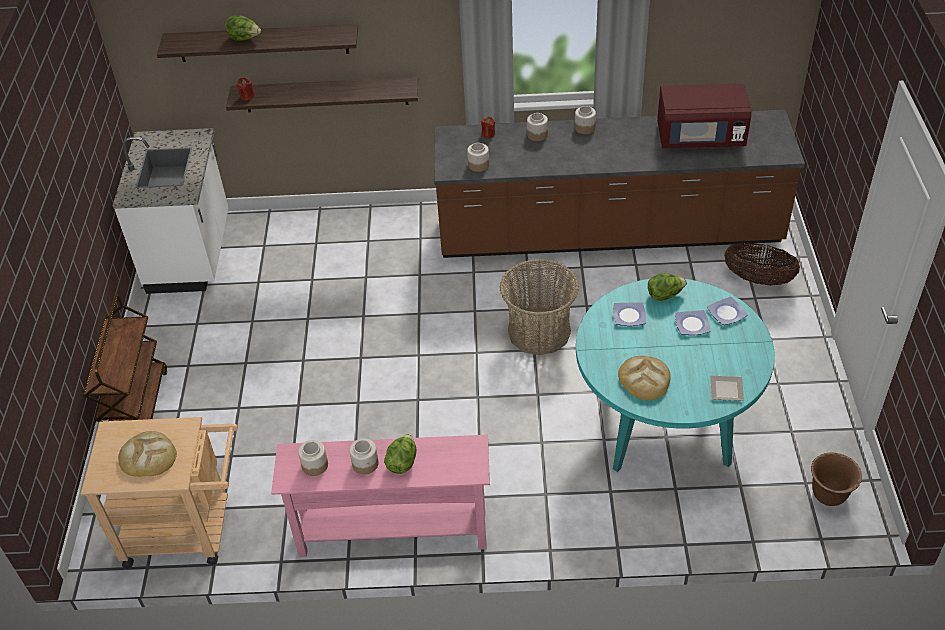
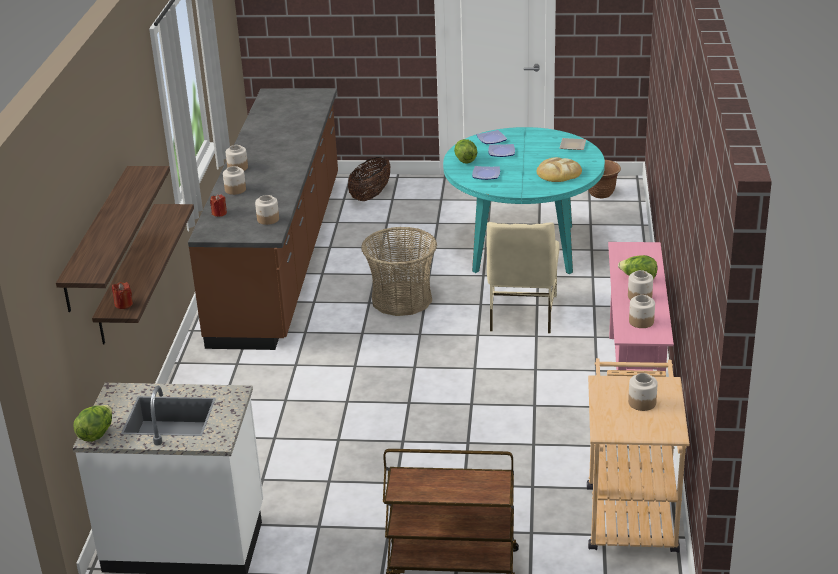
camera: 85 degrees left, 15 degrees down
(148, 457) = (641, 402): bread -> jar
(244, 39) = (111, 227): lettuce -> lettuce (96, 434)
(521, 430) = (521, 314): none -> beige chair
(700, 137) = (281, 121): red microwave -> none

